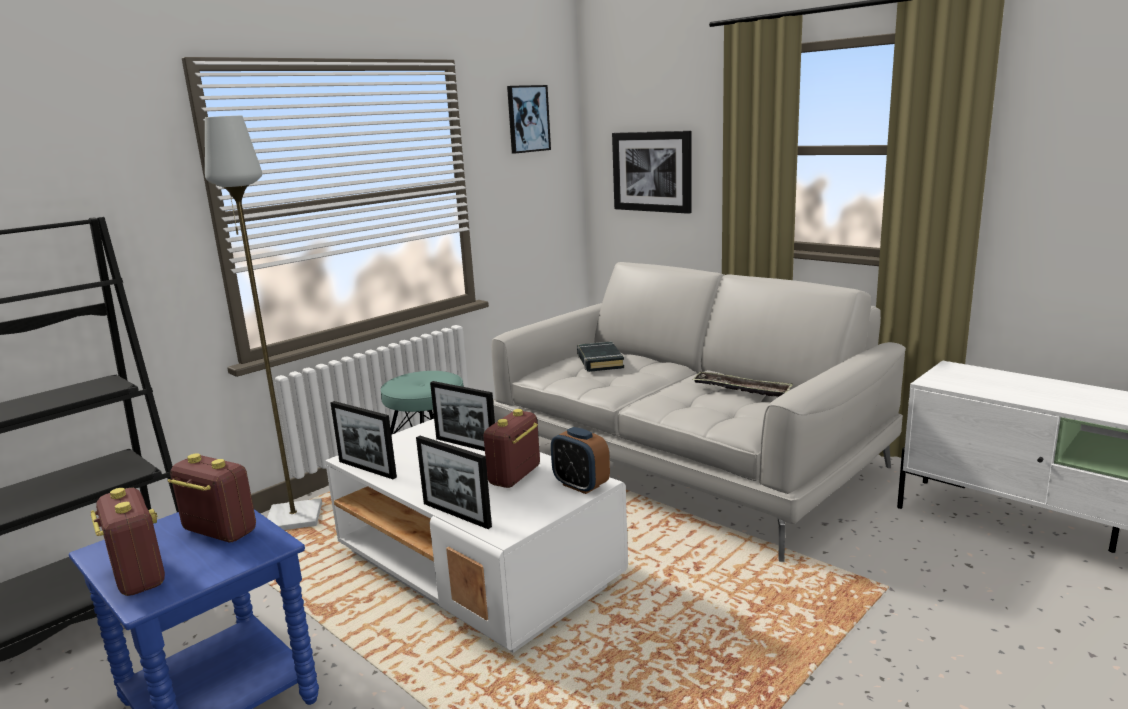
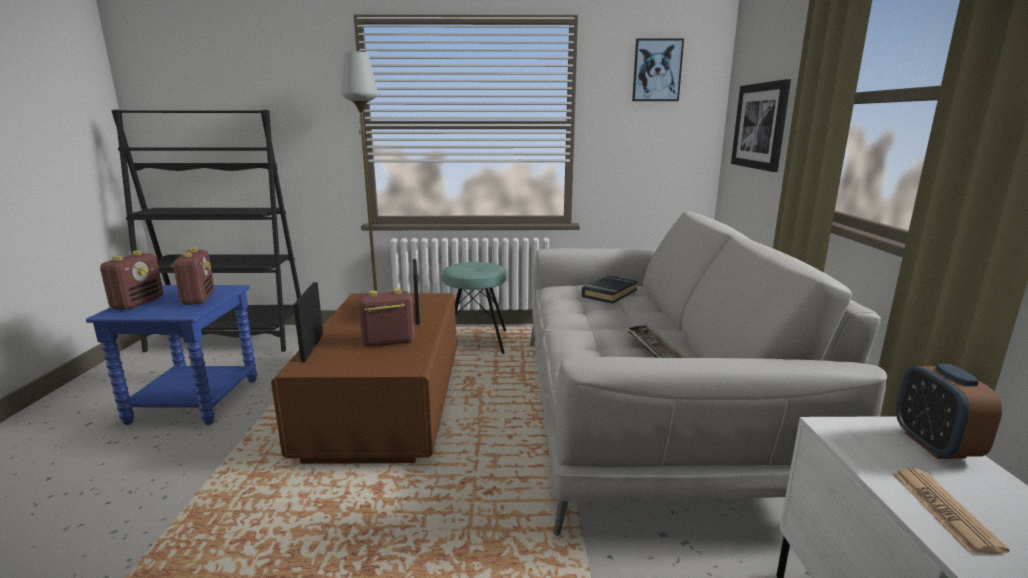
camera: 45 degrees right, 0 degrees up
(367, 469) = (350, 305): picture frame -> none
(476, 568) = (387, 406): white coffee table -> brown coffee table
(580, 485) = (399, 365): alarm clock -> alarm clock (934, 445)
(1024, 394) = (944, 510): none -> newspaper

